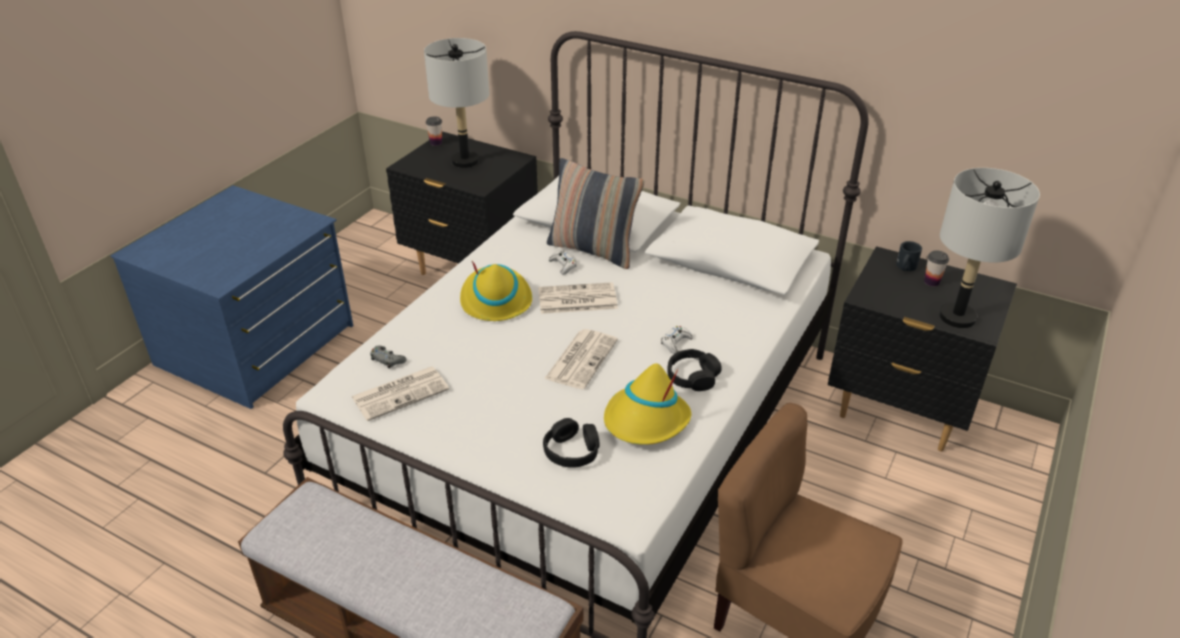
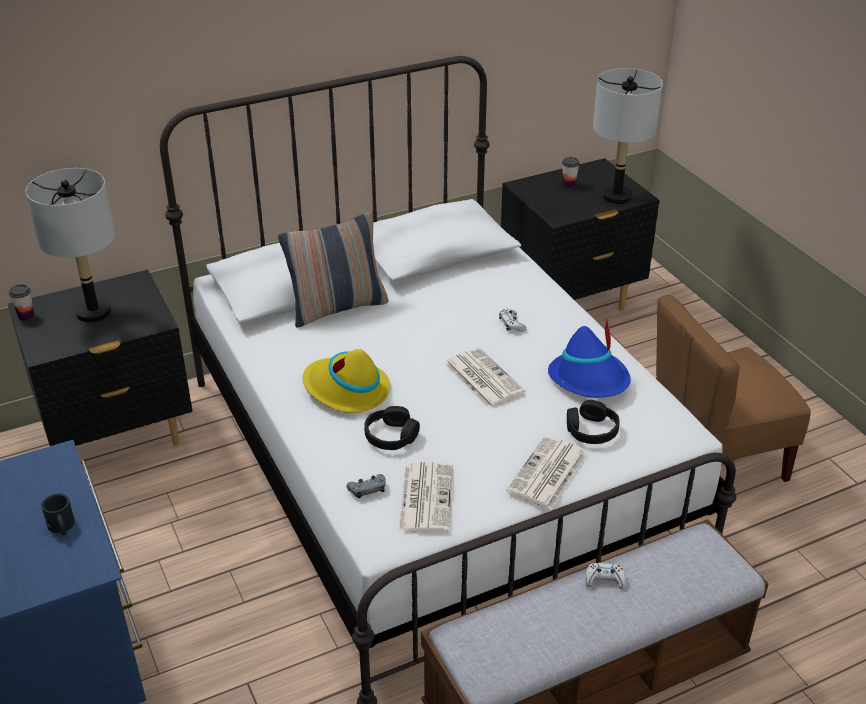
camera: 55 degrees left, 0 degrees up
(563, 265) = (340, 333): white game controller -> white game controller (604, 580)
(576, 299) = (399, 347): newspaper -> newspaper (547, 474)
(646, 421) = (590, 379): yellow hat -> blue hat
(692, 377) = (560, 335): black headphones -> black headphones (391, 436)
(905, 267) = (541, 185): black mug -> black mug (62, 527)

